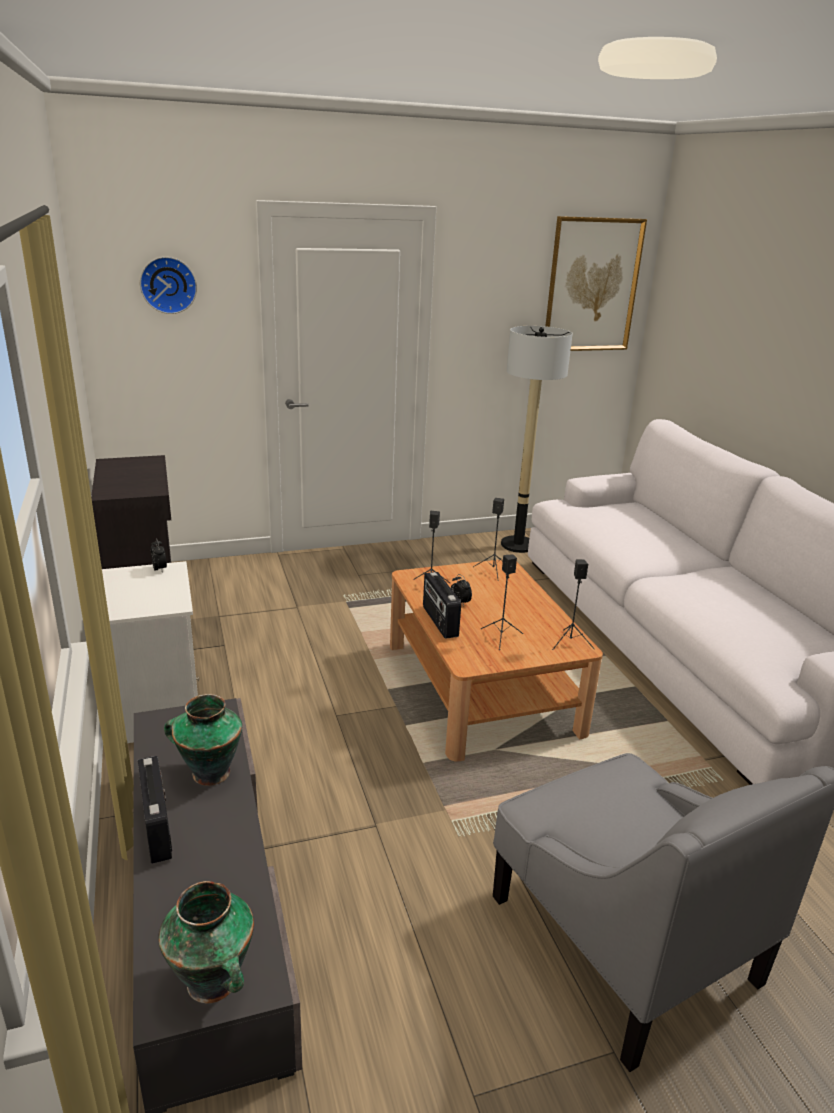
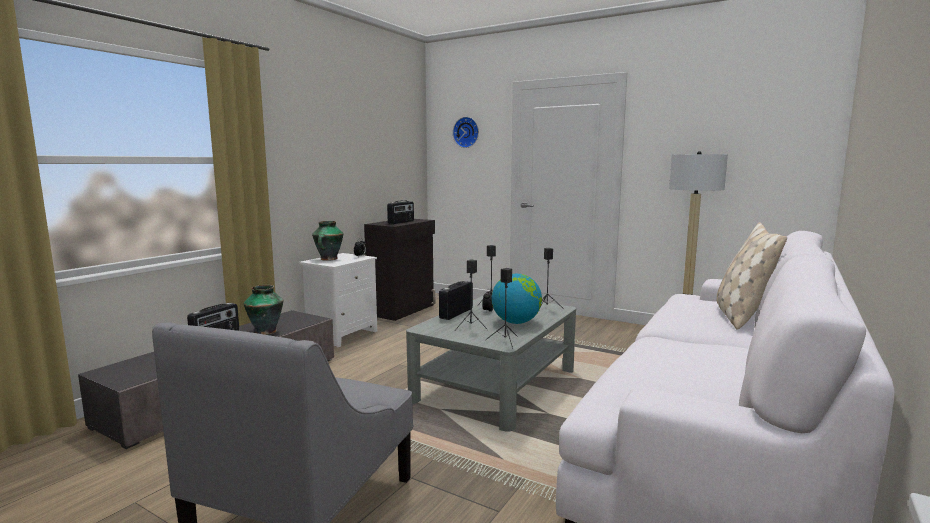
camera: 50 degrees right, 15 degrees down
(138, 477) = (401, 222): none -> radio
(213, 983) = (122, 374): vase -> vase (328, 259)
(482, 687) = (496, 385): brown coffee table -> grey coffee table
(519, 608) = (516, 322): none -> globe
(592, 285) = (774, 121): picture -> none
(660, 526) = (740, 316): none -> beige pillow

